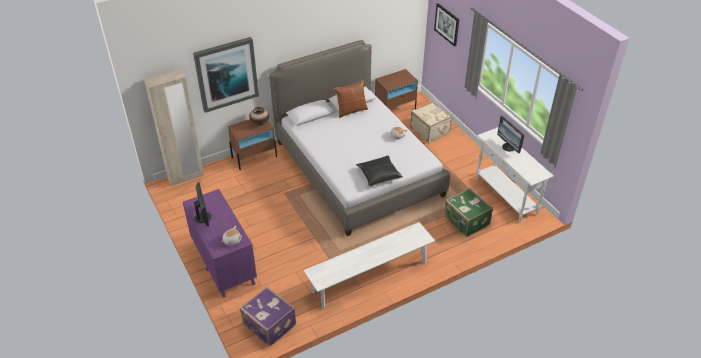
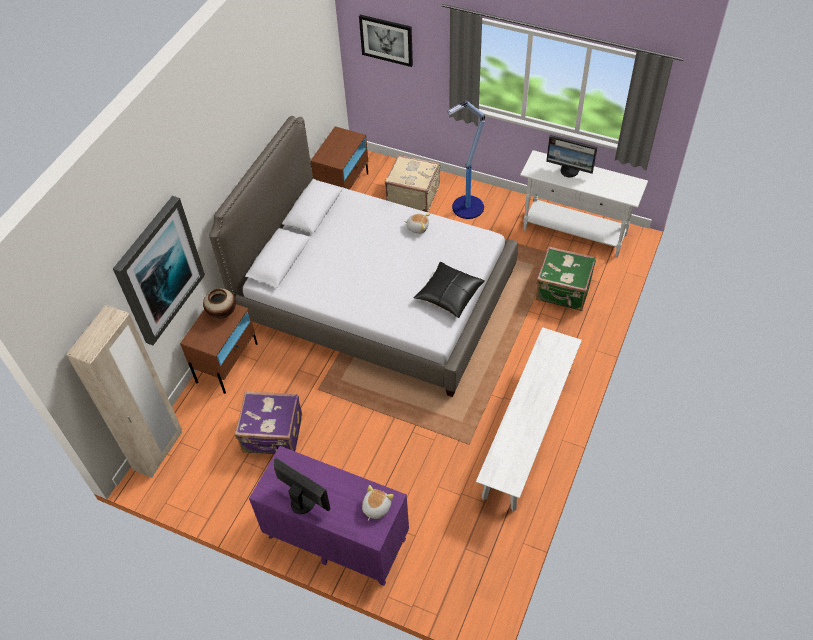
camera: 35 degrees left, 10 degrees up
(269, 326) = (476, 580): purple suitcase -> purple suitcase (273, 435)
(351, 111) = (326, 224): brown pillow -> none
(453, 152) = (467, 208): none -> floor lamp

